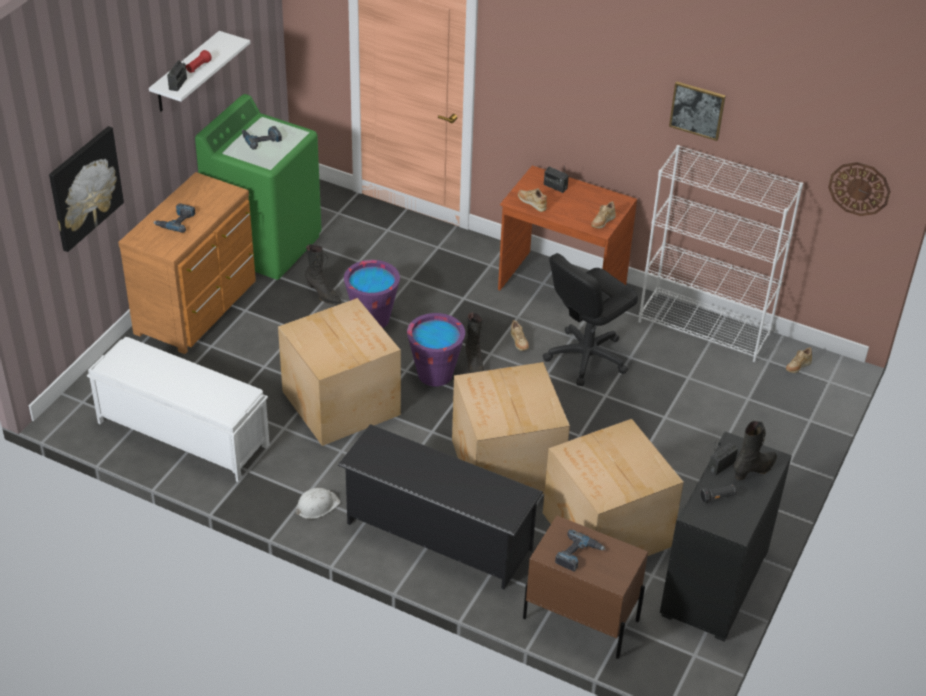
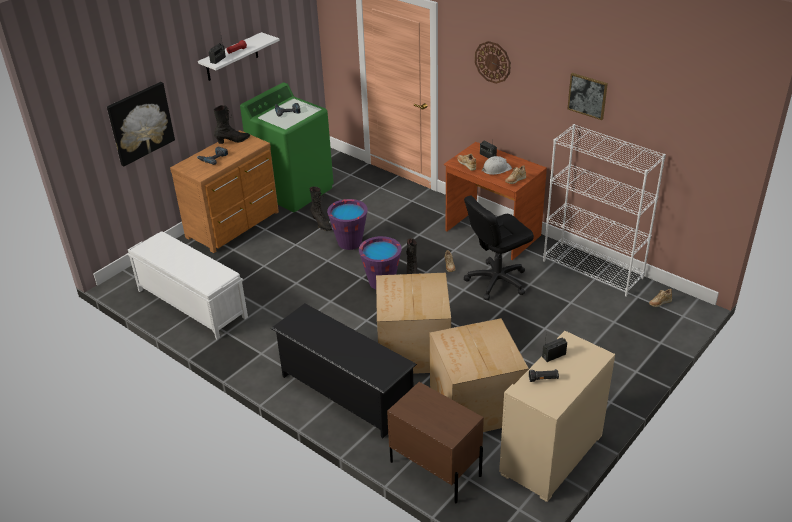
camera: 15 degrees right, 5 degrees down
(317, 506) = (265, 362): white hard hat -> white hard hat (496, 169)
(341, 401) = (309, 293): cardboard box -> none
(578, 555) = (426, 413): power drill -> none
(716, 583) = (552, 455): black dresser -> beige dresser
(754, 470) = (580, 362): black boot -> black boot (233, 141)
(859, 188) = (709, 159): wall clock -> wall clock (492, 62)

